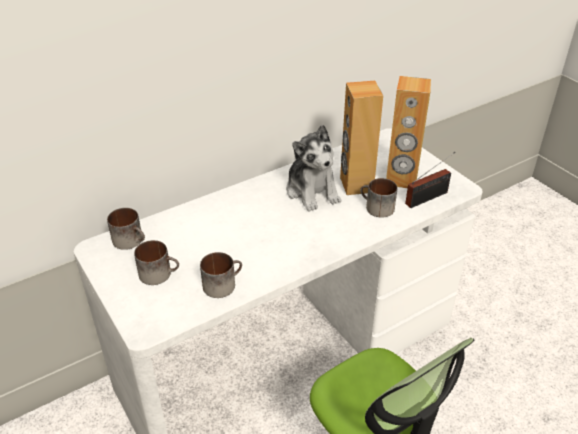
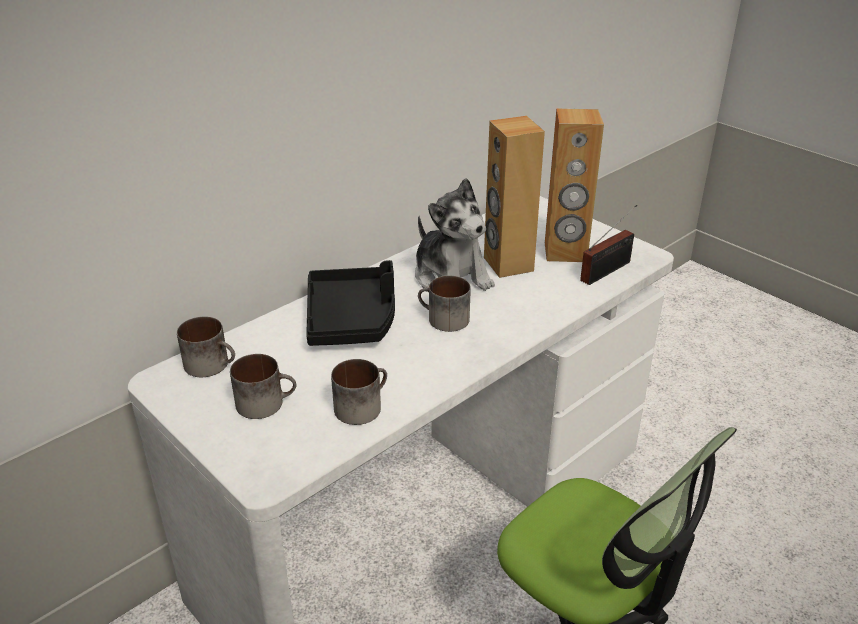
camera: 10 degrees left, 5 degrees down
(234, 216) = (352, 319): none -> black tray
(376, 208) = (543, 289): mug -> mug (443, 319)

